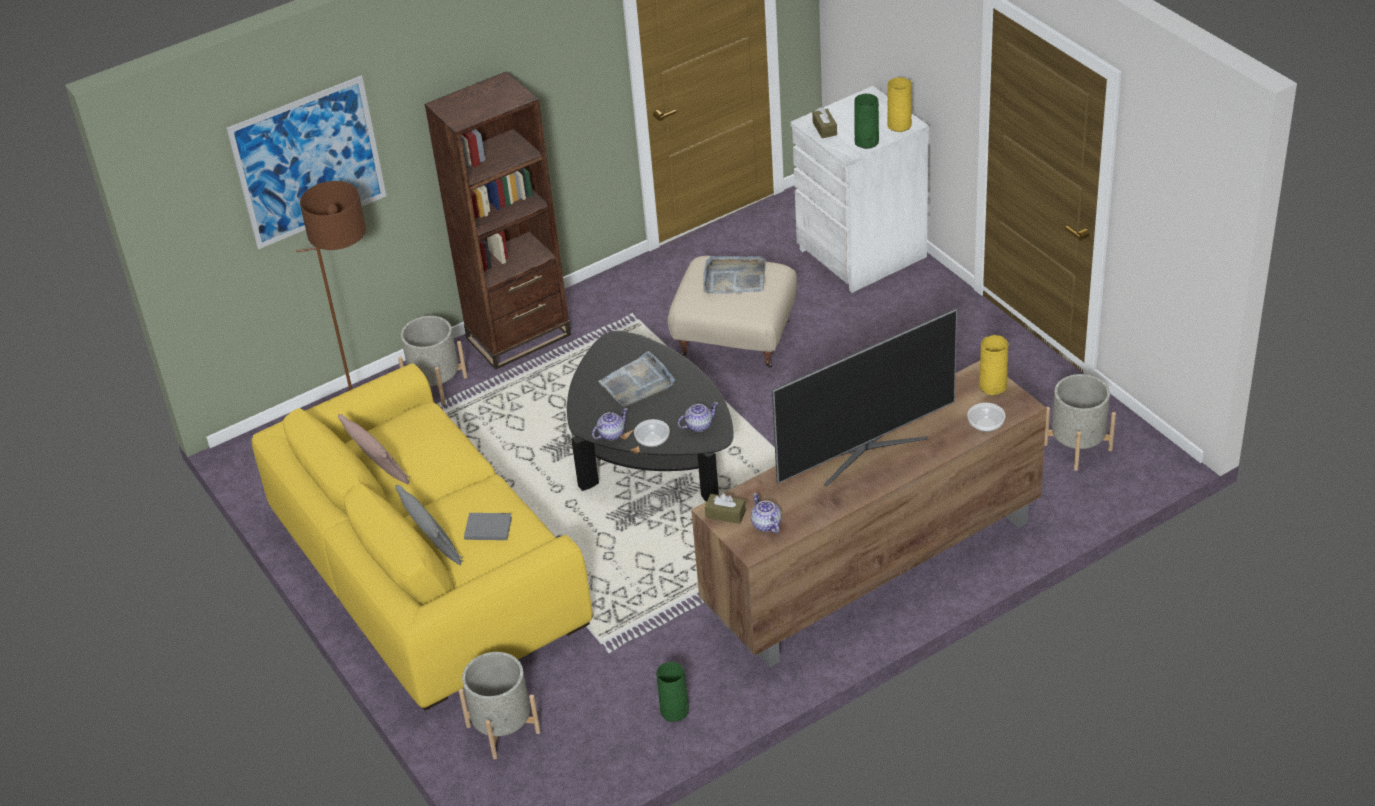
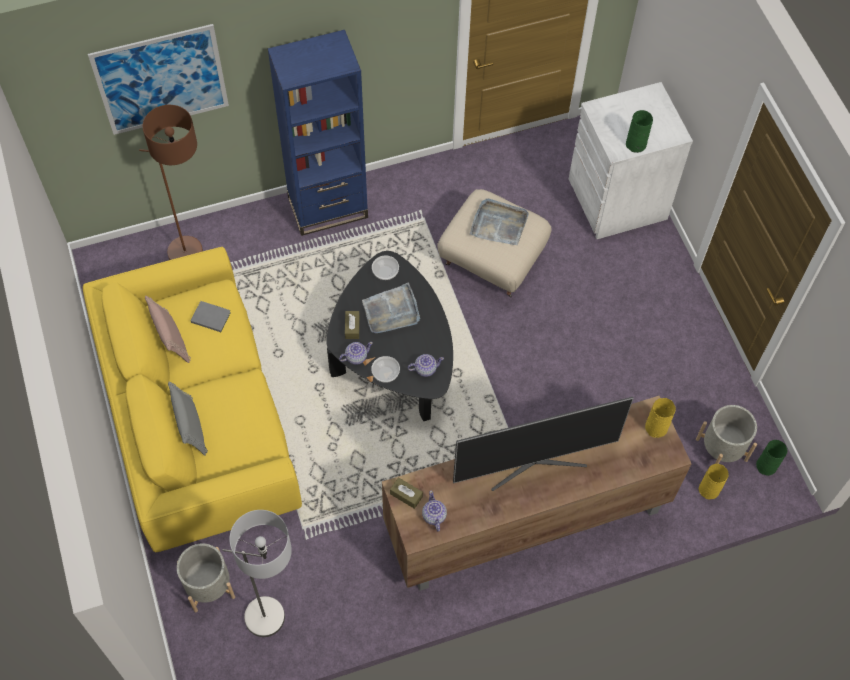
camera: 10 degrees right, 20 degrees up
(436, 385) = (252, 237): grey planter -> none
(487, 527) = (234, 426): grey book -> grey book (210, 316)
(519, 337) = (328, 208): brown bookcase -> blue bookcase
(601, 740) = (277, 619): none -> grey floor lamp
(675, 711) = (337, 610): green vase -> green vase (766, 466)
(824, 129) = (606, 119): brown tissue box -> brown tissue box (352, 327)
(900, 125) = (669, 134): yellow vase -> yellow vase (709, 490)
(985, 424) = (637, 466): bowl -> bowl (385, 271)

